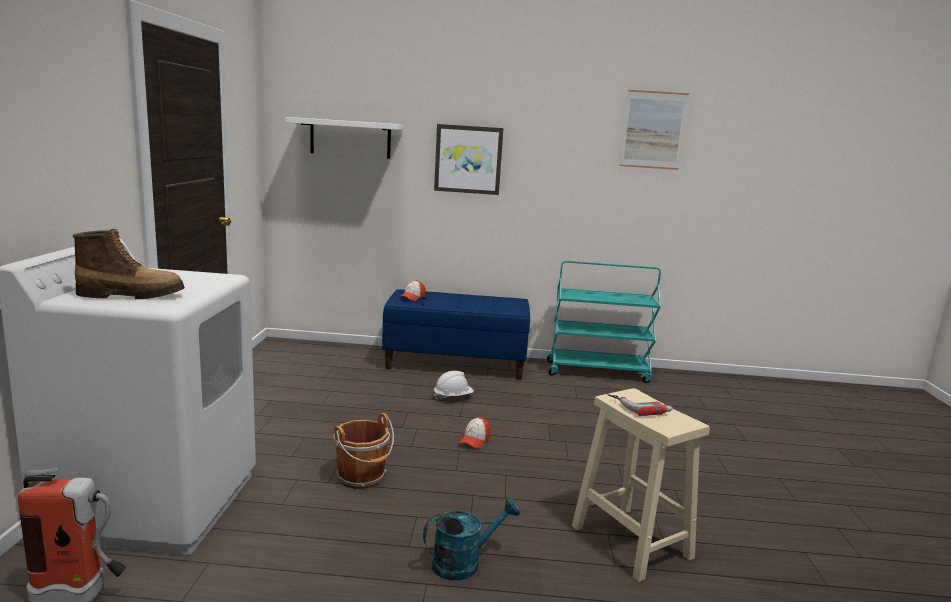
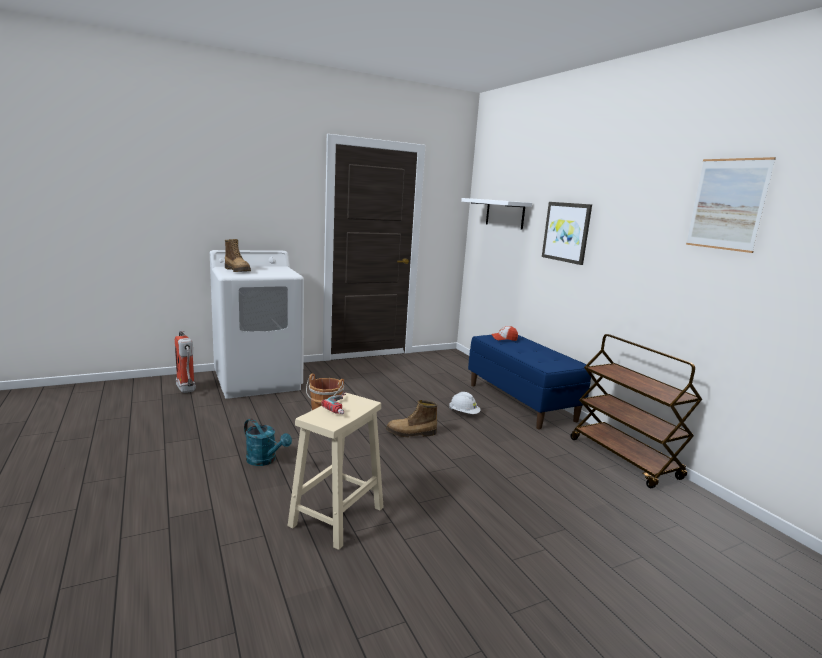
camera: 60 degrees right, 0 degrees up
(474, 440) = (411, 433): cap -> boot
(598, 371) = (624, 459): turquoise cart -> brown cart

